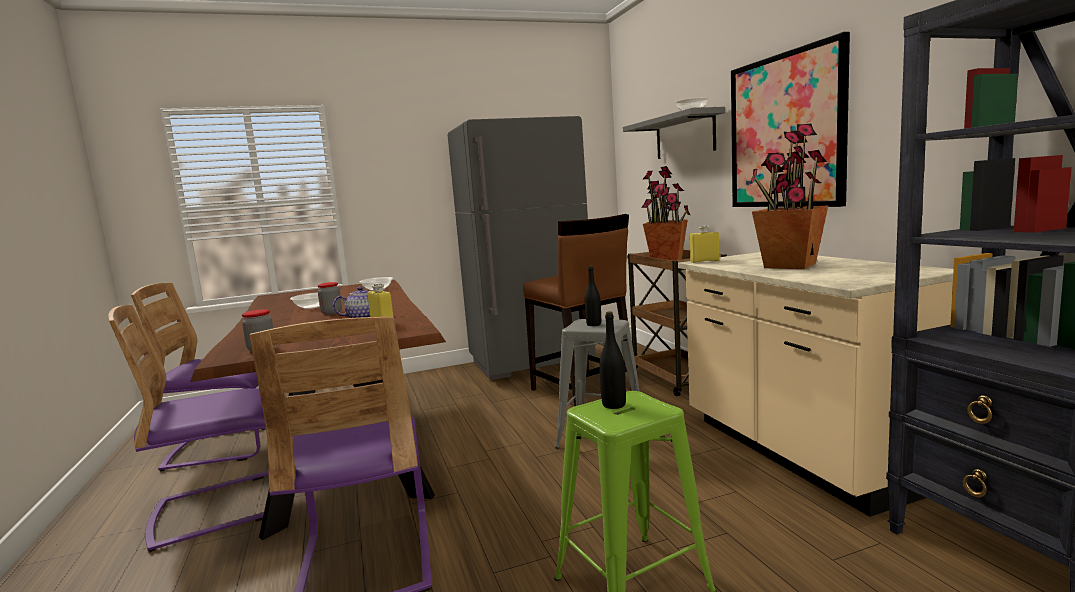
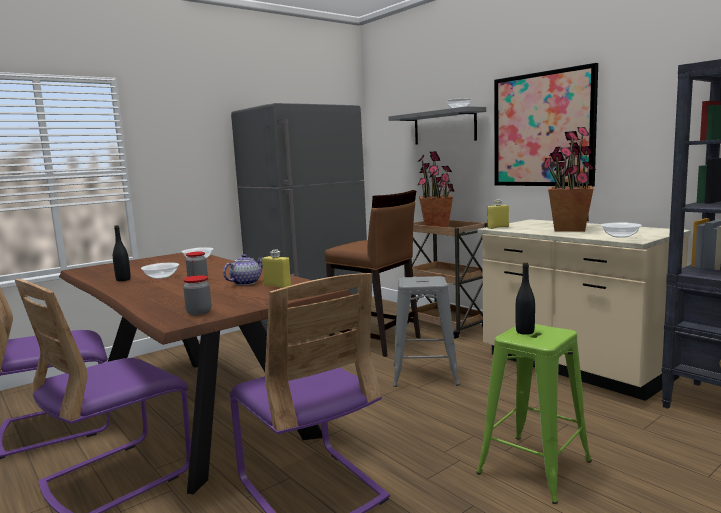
camera: 20 degrees left, 0 degrees up
(594, 324) = (420, 280): black bottle -> black bottle (123, 280)
(840, 277) = (620, 236): none -> bowl

